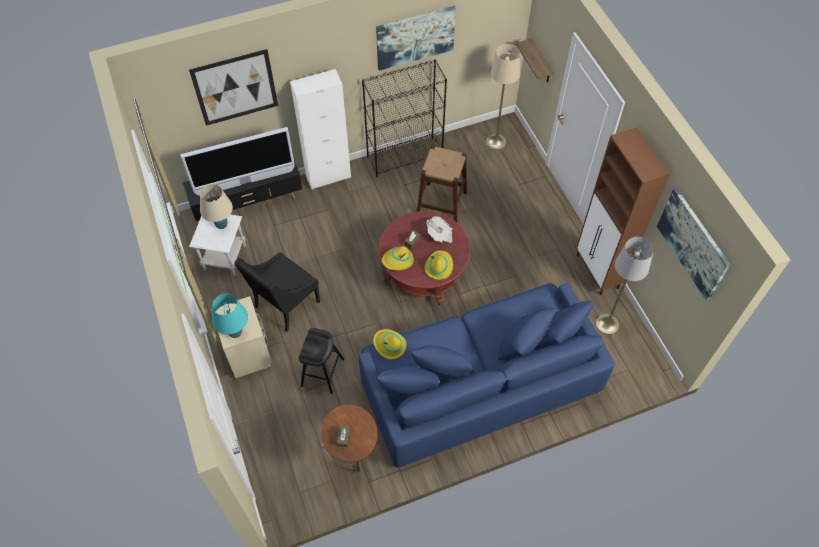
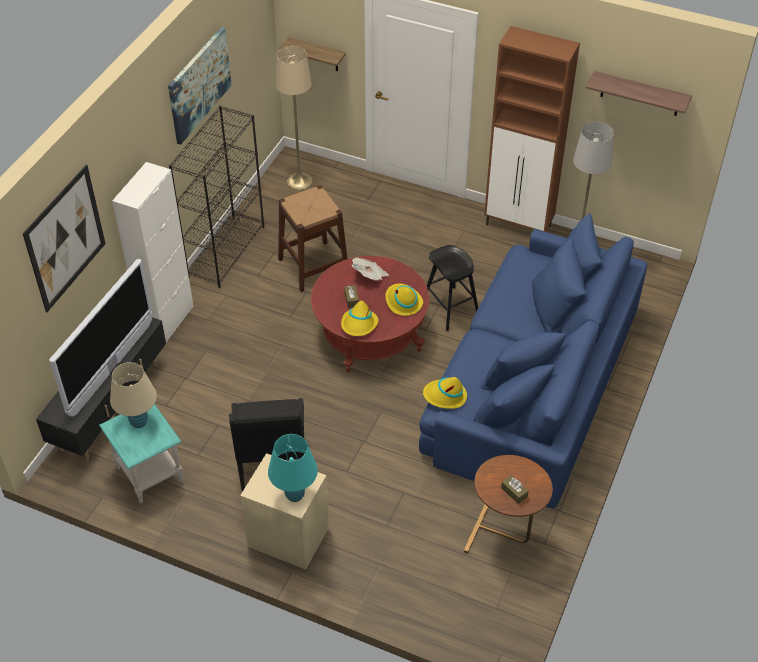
camera: 45 degrees left, 10 degrees down
(225, 257) = (149, 473): white side table -> turquoise side table
(322, 372) = (385, 492): black stool -> black stool (450, 308)
(693, 243) = (640, 94): picture -> shelf

